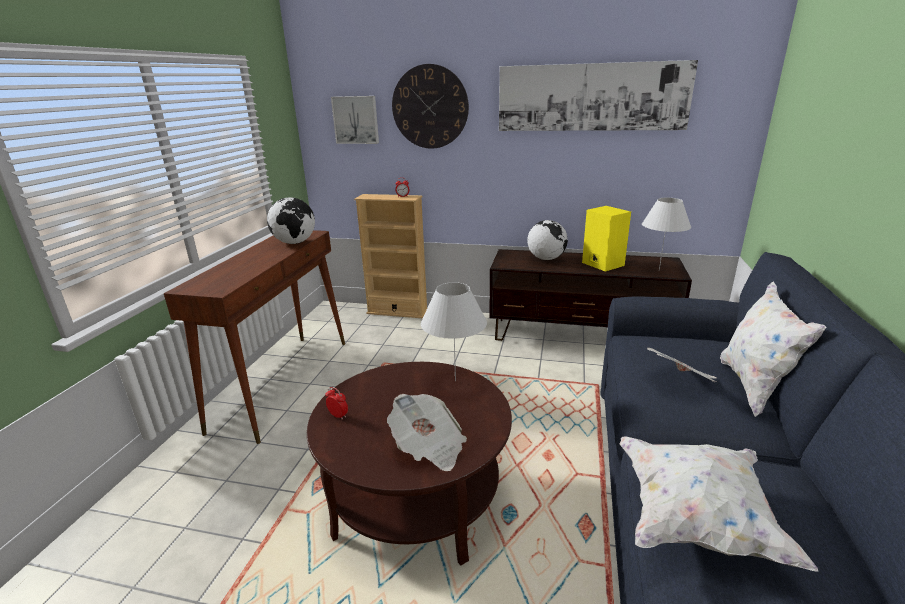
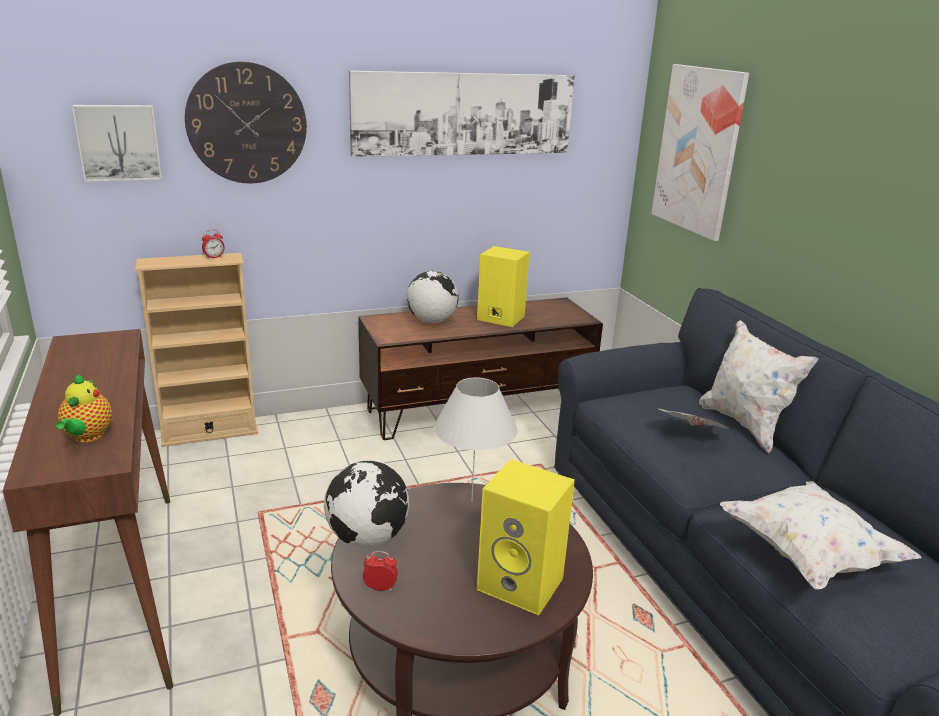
camera: 35 degrees left, 0 degrees up
(229, 277) = (87, 437): none -> teapot
(295, 243) = (113, 358): globe -> globe (367, 538)
(428, 447) = (523, 584): newspaper -> yellow speaker
(659, 270) = (563, 316): white table lamp -> none
(807, 121) = (698, 150): none -> picture

